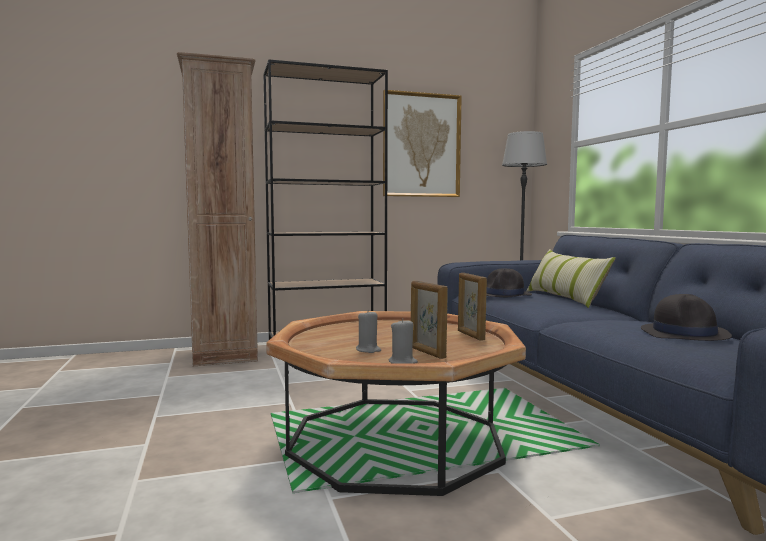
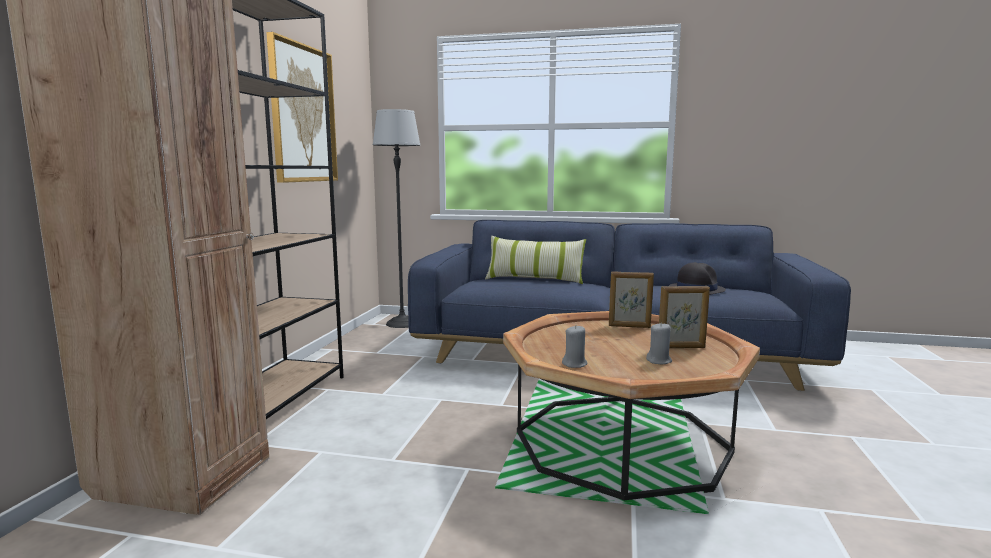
camera: 60 degrees left, 5 degrees up
(402, 362) = (710, 359): grey candle -> grey candle (575, 364)
(504, 295) = (503, 286): black hat -> none

